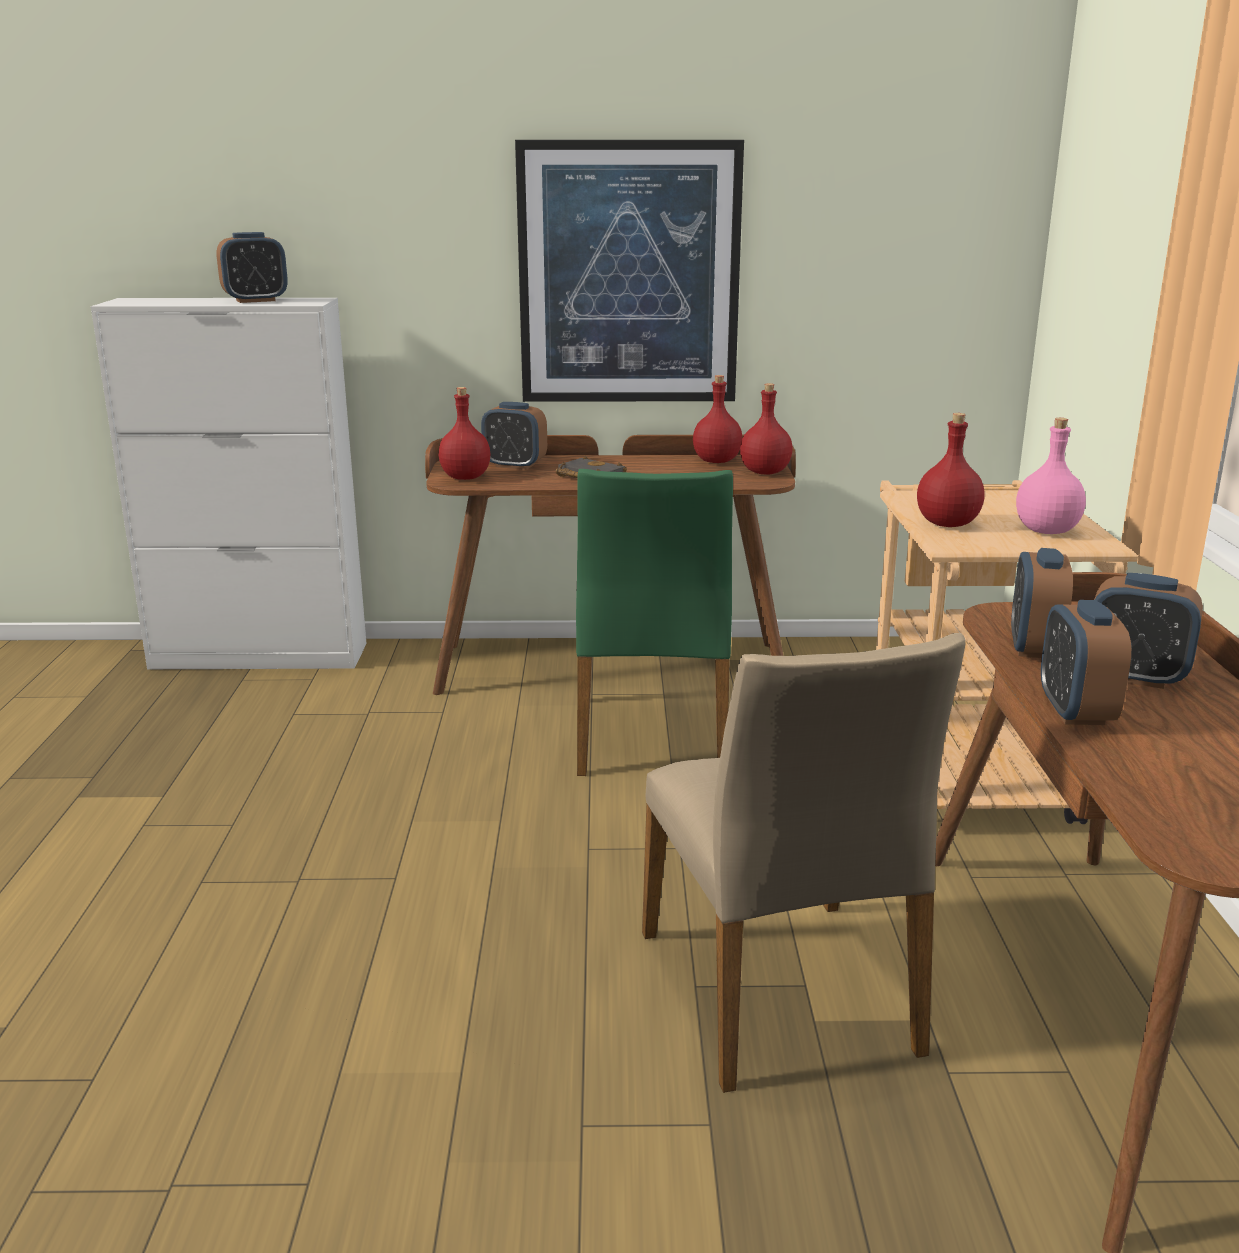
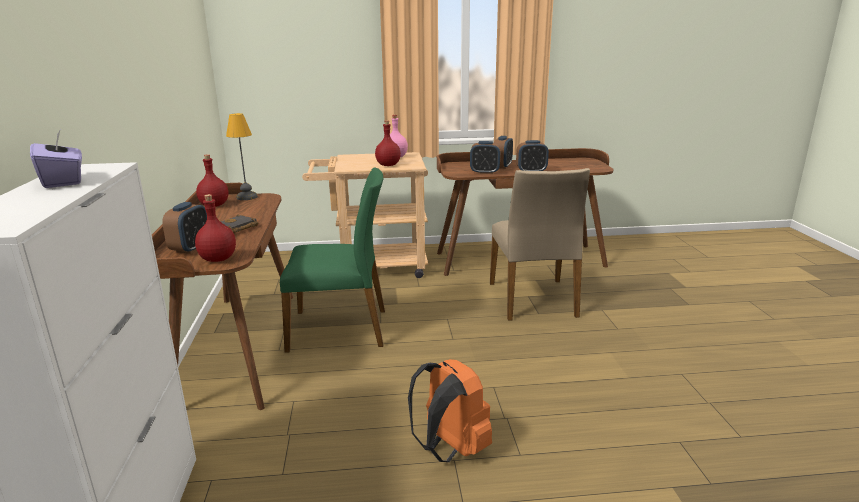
camera: 95 degrees left, 0 degrees up
(255, 300) = (63, 181): alarm clock -> purple tissue box
(258, 823) = (450, 448): none -> orange backpack
(629, 274) = (147, 105): picture -> none
(765, 472) = (247, 197): red bottle -> table lamp
(781, 991) = (533, 299): beige chair -> beige chair turned 105 degrees clockwise

